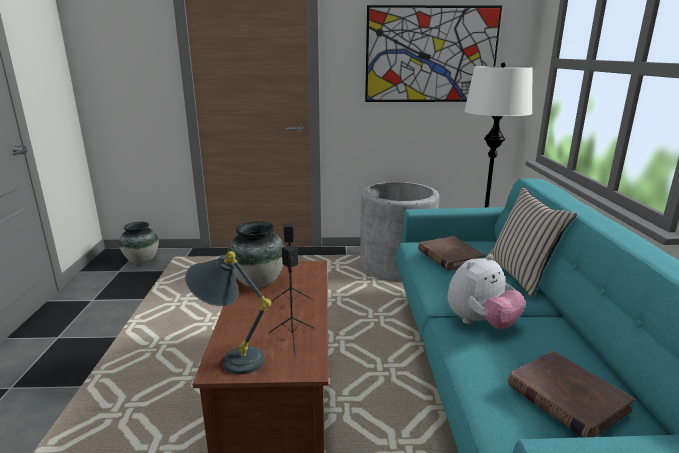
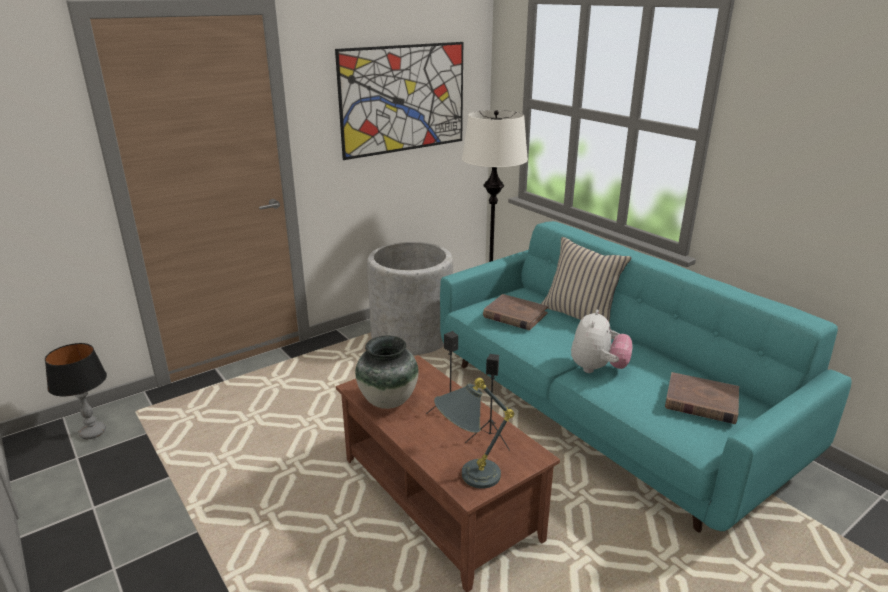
camera: 35 degrees left, 5 degrees up
(141, 261) = (92, 433): vase -> table lamp

